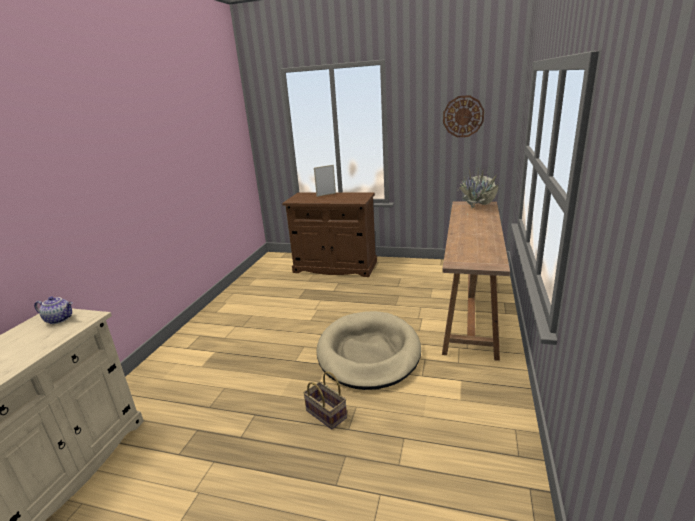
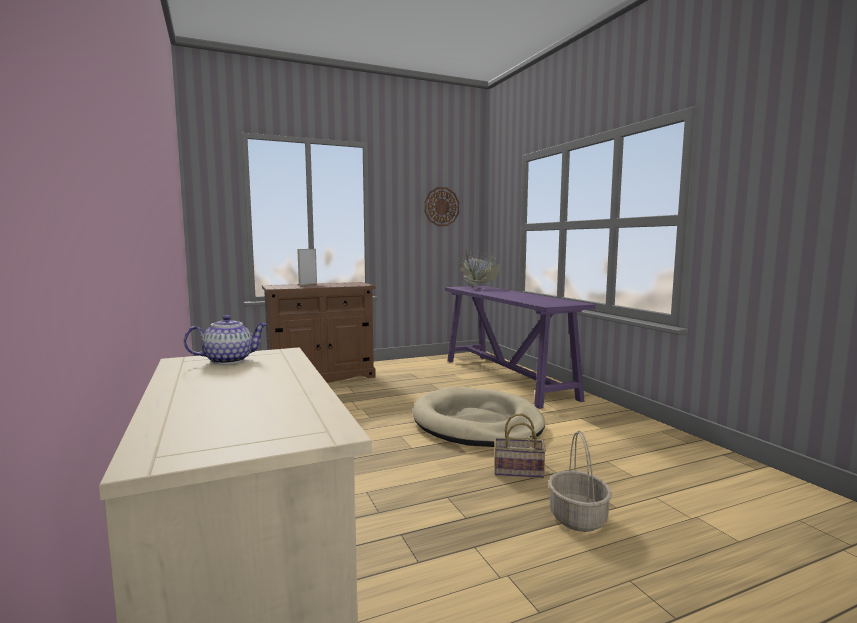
camera: 40 degrees left, 15 degrees down
(297, 478) = (578, 518): none -> basket
(470, 307) = (506, 378): brown console table -> purple console table

